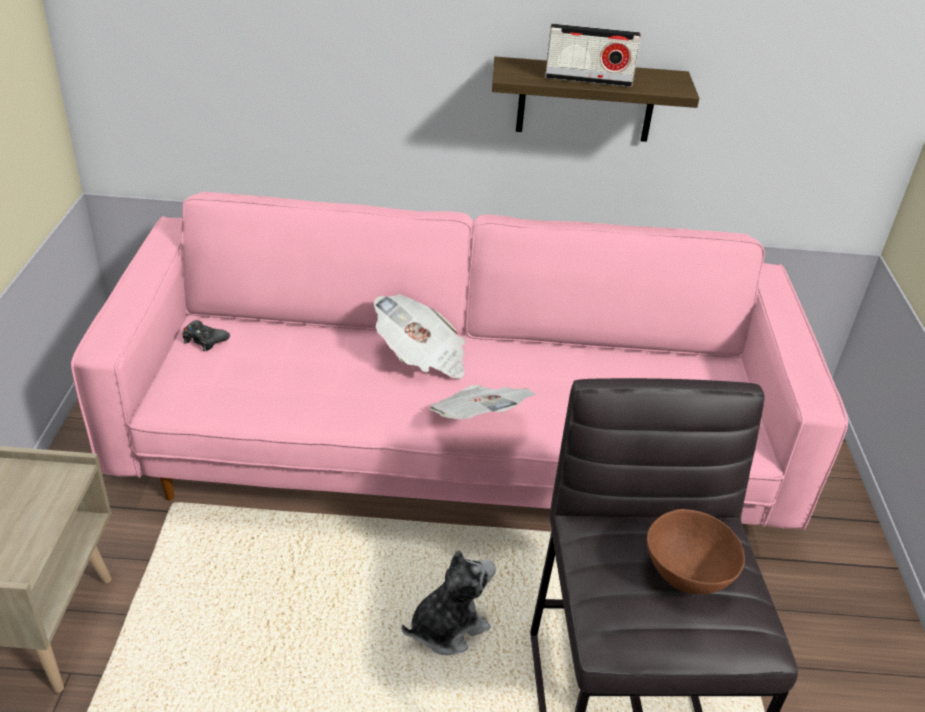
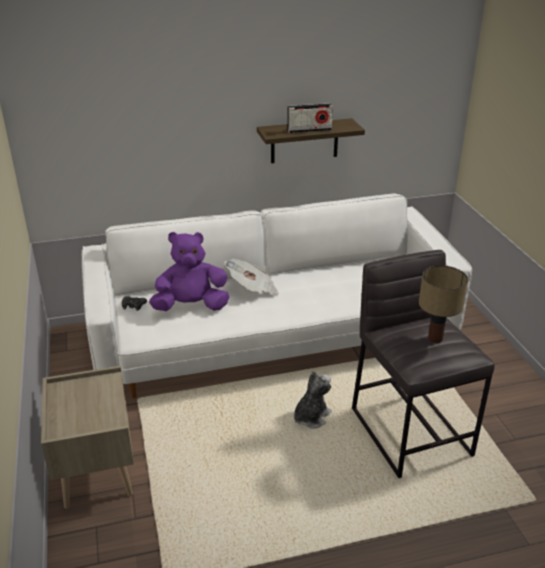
camera: 15 degrees left, 5 degrees down
(299, 365) = (191, 306): none -> purple plush toy
(456, 447) = (272, 337): pink sofa -> white sofa
(478, 421) = (297, 310): newspaper -> none
(686, 576) = (435, 339): brown bowl -> table lamp

